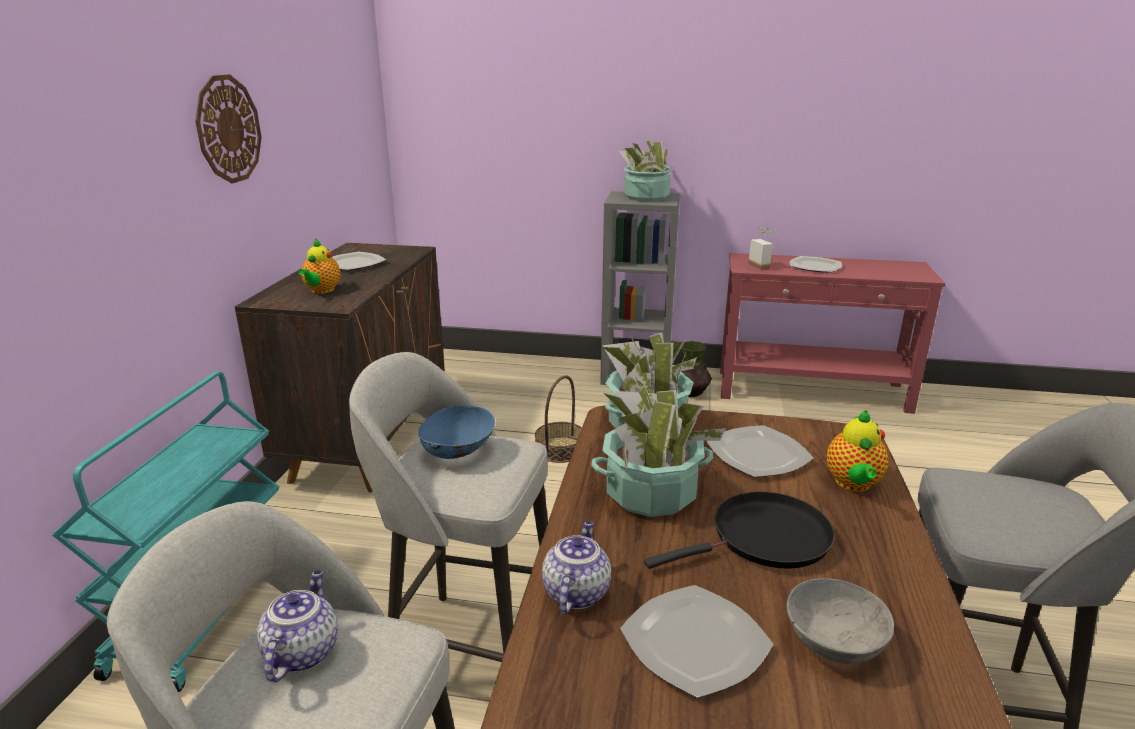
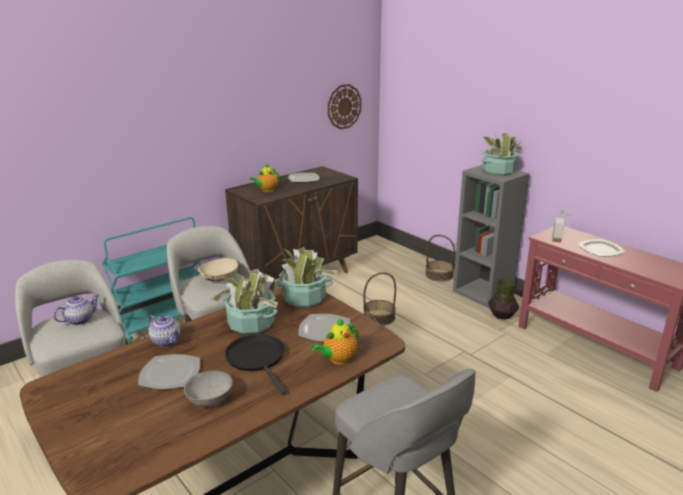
camera: 40 degrees right, 0 degrees up
(228, 129) = (238, 103): wall clock -> wall clock (344, 106)
(458, 452) = (219, 279): blue bowl -> beige bowl
(559, 371) = (439, 275): none -> basket
(576, 592) = (166, 341): teapot -> teapot turned 75 degrees clockwise
(764, 539) = (257, 358): black frying pan -> black frying pan turned 135 degrees counterclockwise

